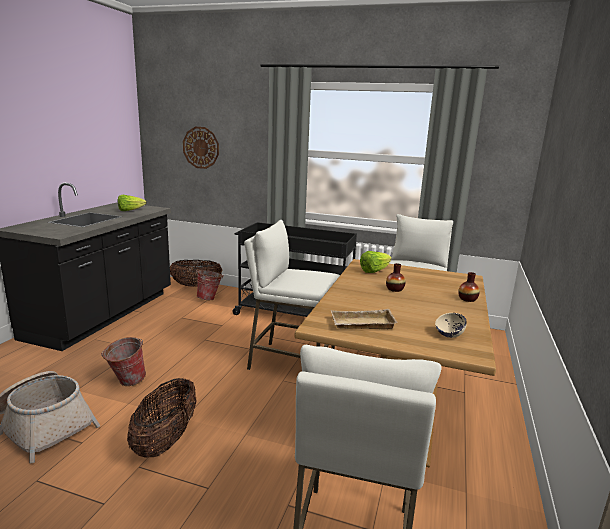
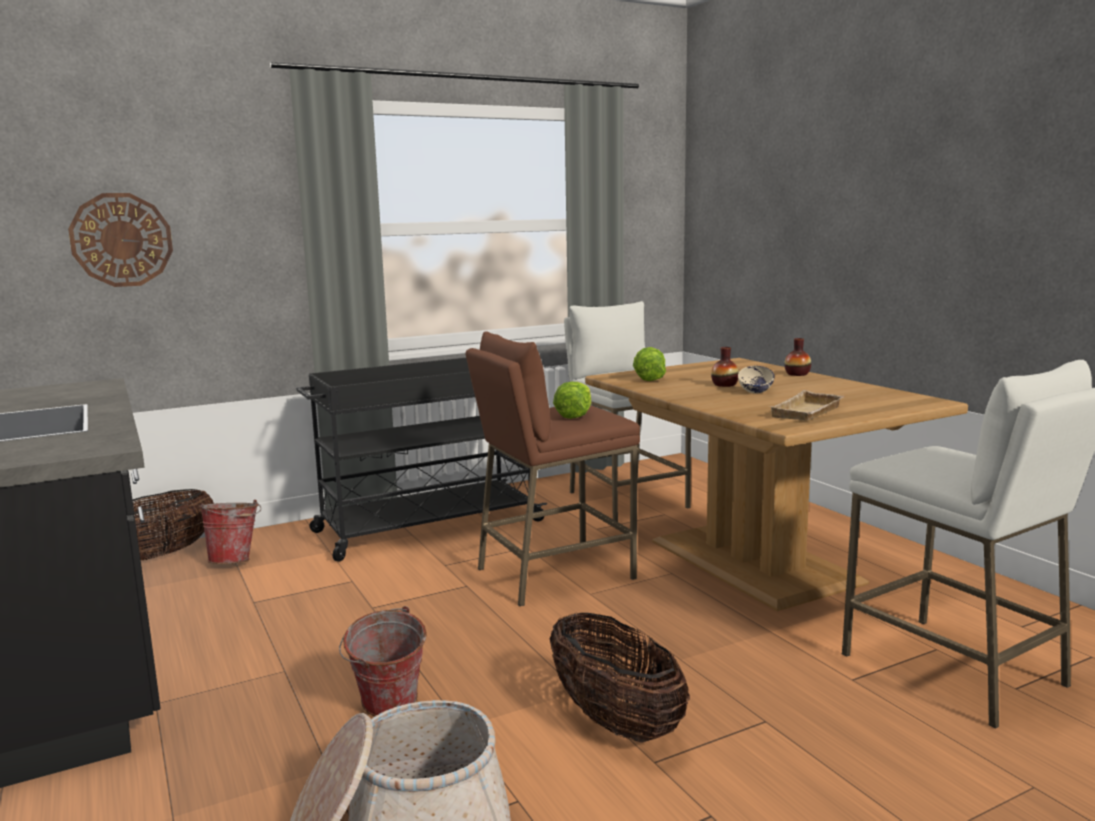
camera: 45 degrees left, 5 degrees down
(130, 210) = (58, 396): lettuce -> lettuce (574, 415)
(291, 362) = (554, 573): white stool -> brown stool
(449, 335) = (880, 397): beige bowl -> beige bowl (755, 392)

